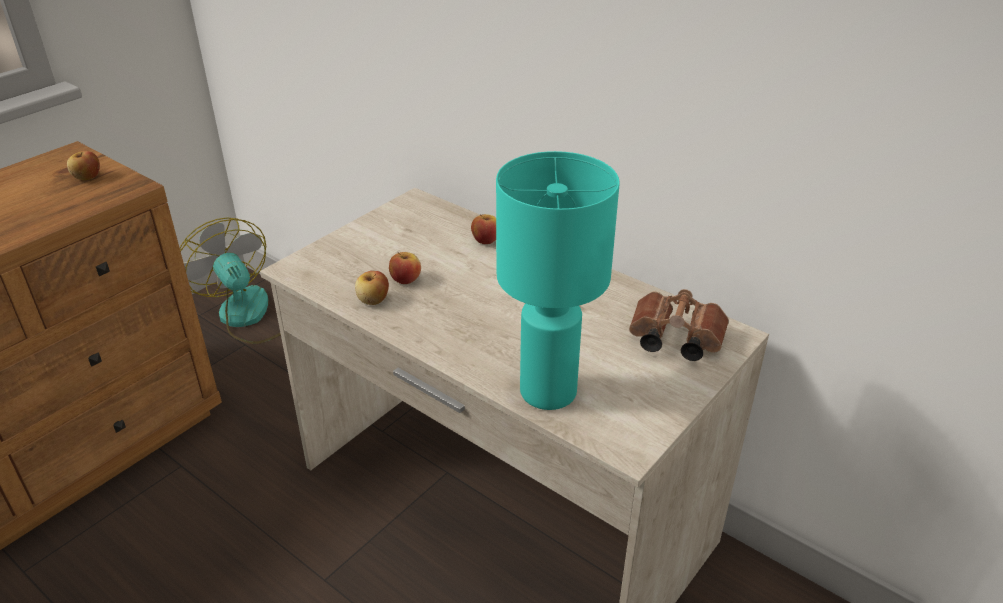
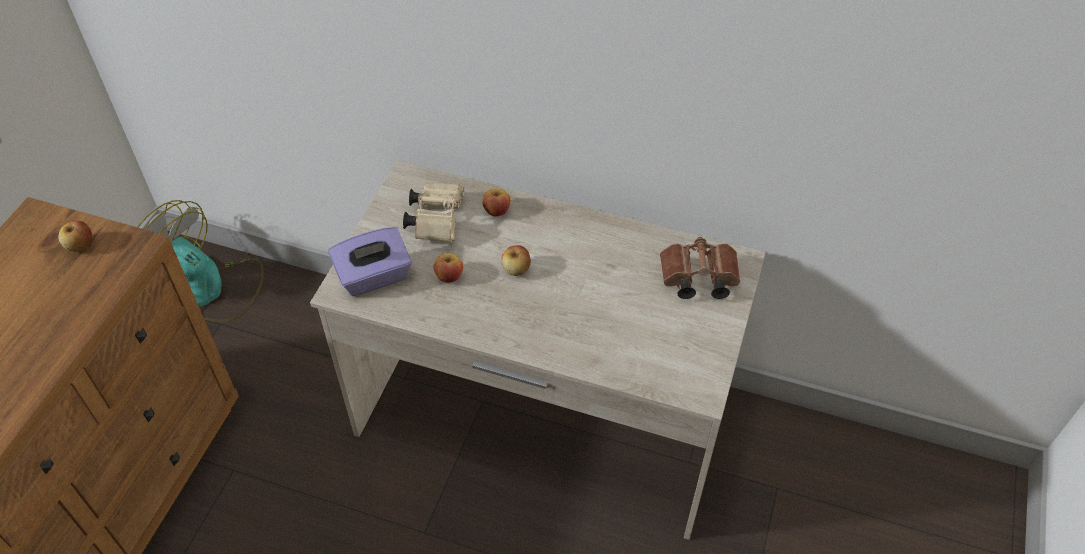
camera: 20 degrees left, 15 degrees up
(333, 265) = (374, 277): none -> purple tissue box
(373, 300) = (433, 307): apple -> apple (516, 269)
(423, 234) = (437, 218): none -> beige binoculars
(547, 393) = (622, 361): turquoise table lamp -> none

